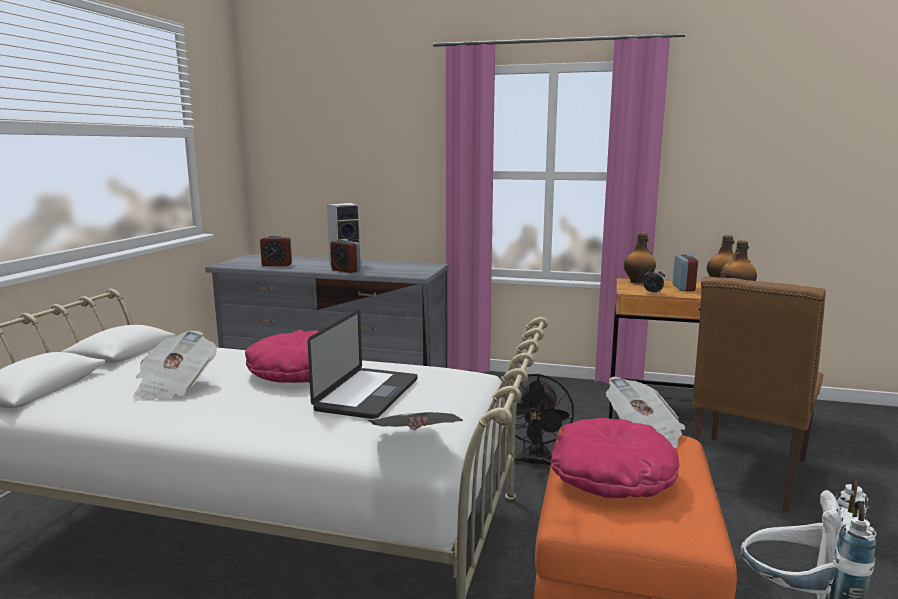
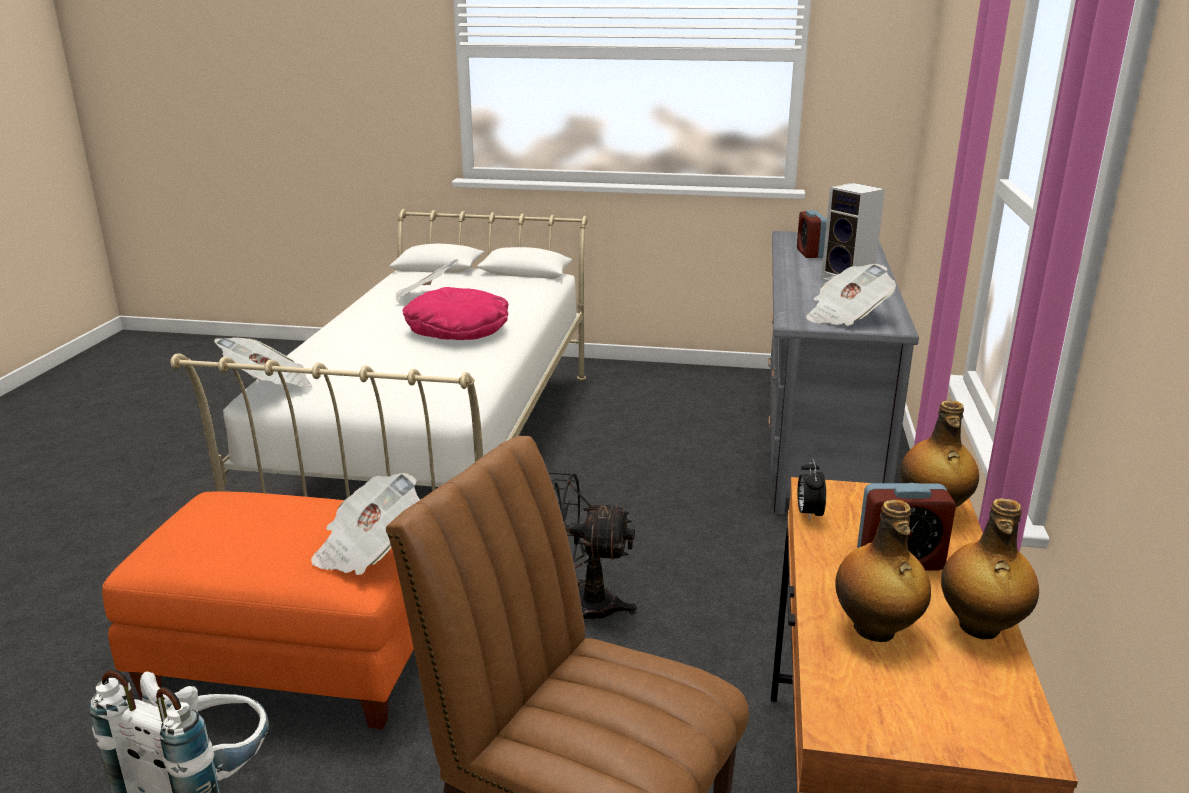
camera: 85 degrees right, 10 degrees up
(346, 270) = (798, 285): alarm clock -> none
(367, 394) = (390, 359): laptop -> none
(413, 268) = (846, 317): none -> newspaper
(613, 476) = (265, 518): pink pillow -> none

